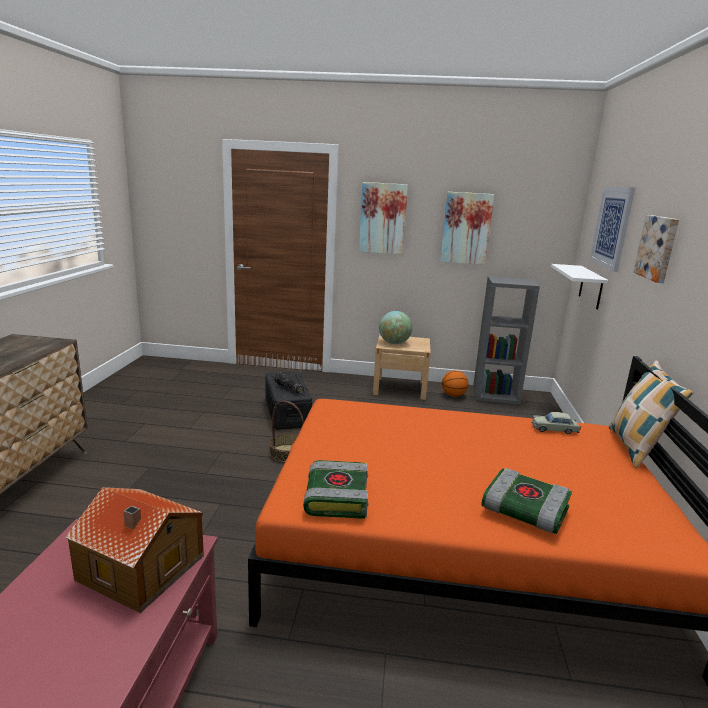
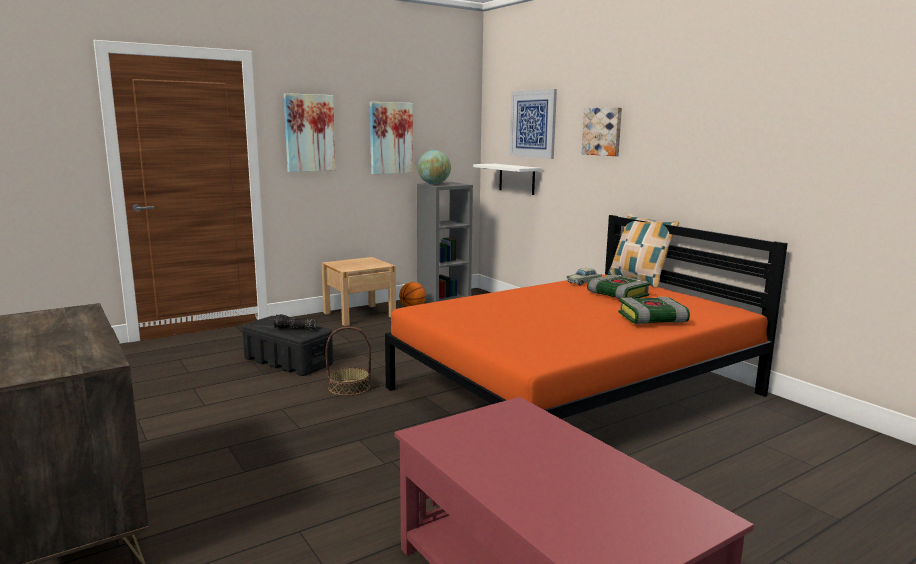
camera: 40 degrees left, 5 degrees down
(141, 569) = (516, 428): toy house -> none
(335, 496) = (548, 348): book -> book (616, 294)
(394, 343) = (351, 266): globe -> globe (434, 184)

